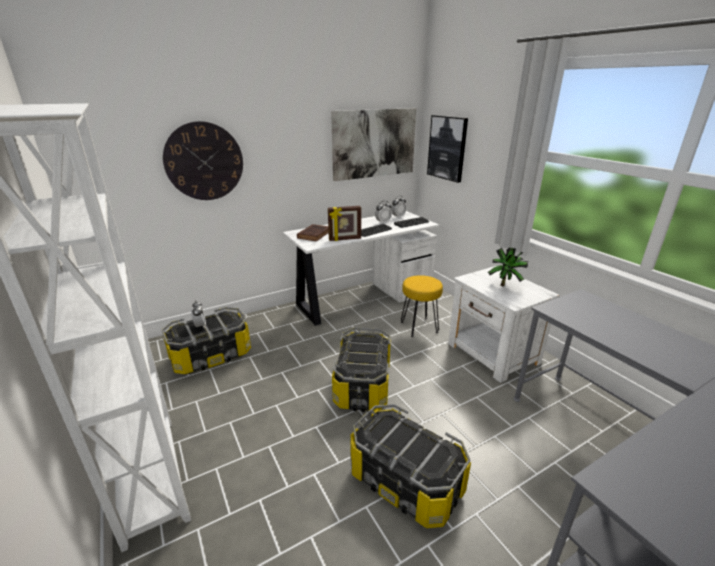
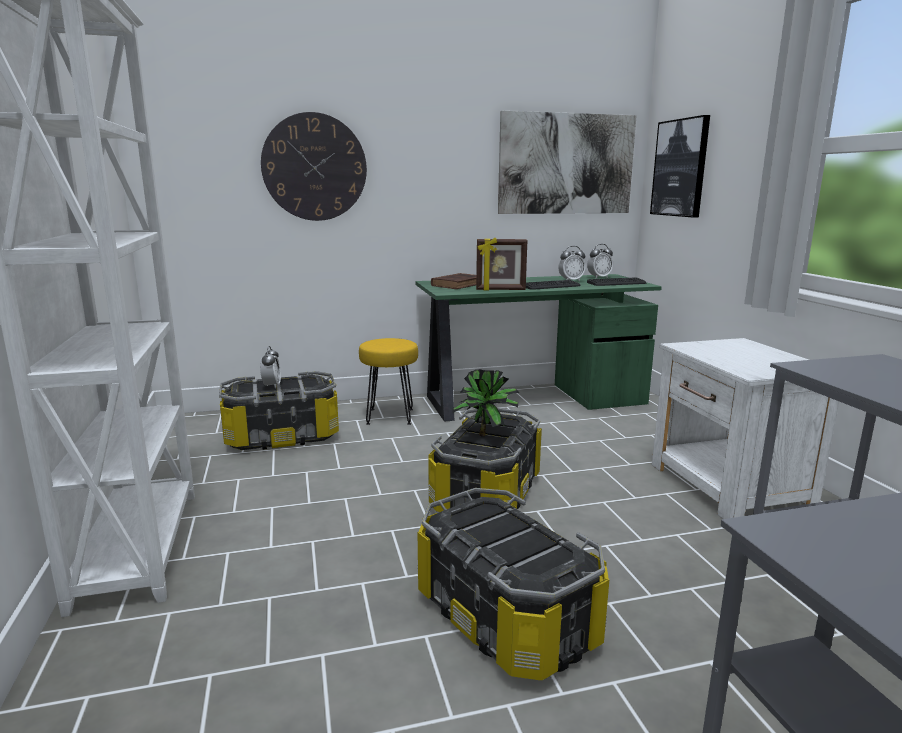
camera: 15 degrees right, 10 degrees down
(362, 298) = (530, 399): white desk -> green desk
(419, 327) = (609, 440): yellow stool -> yellow stool (389, 416)
(505, 285) = (747, 356): potted plant -> potted plant (487, 435)

